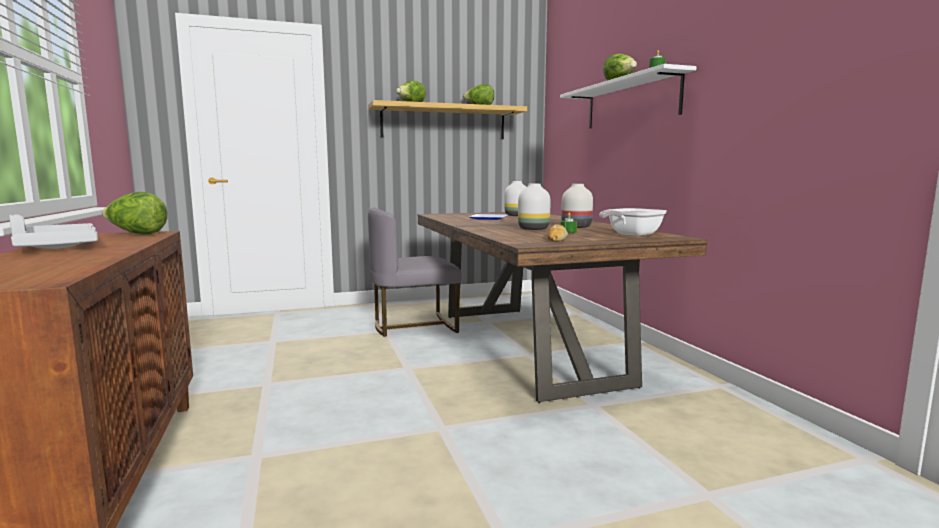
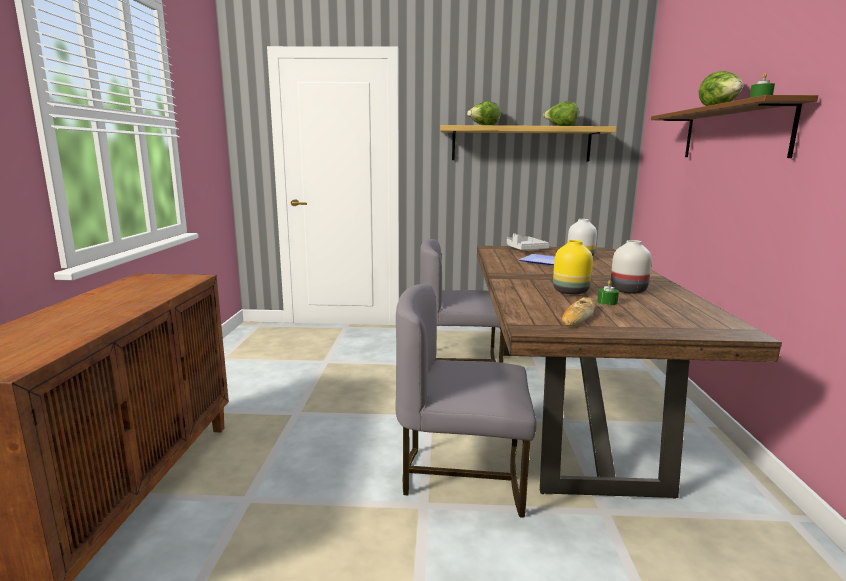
camera: 20 degrees right, 5 degrees up
(57, 247) = (94, 301): grey tray -> grey tray (524, 249)
(137, 234) = (177, 279): lettuce -> none
(464, 402) = (463, 474): none -> grey chair
(532, 229) = (570, 291): white vase -> yellow vase
(630, 103) = (733, 133): white shelf -> brown shelf
(630, 235) = (681, 318): frying pan -> none

